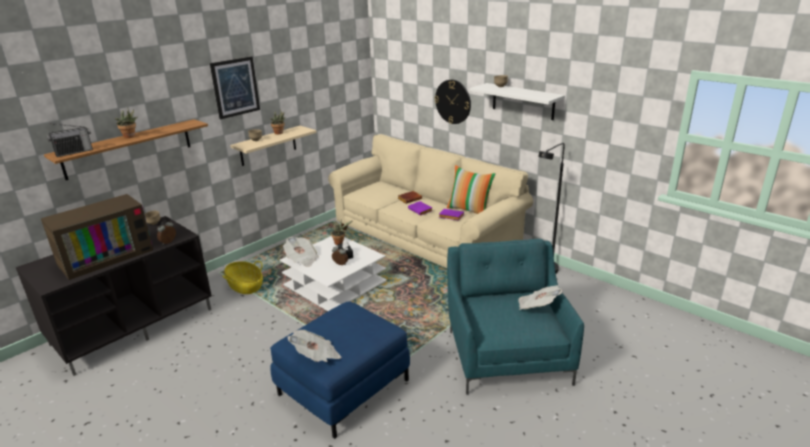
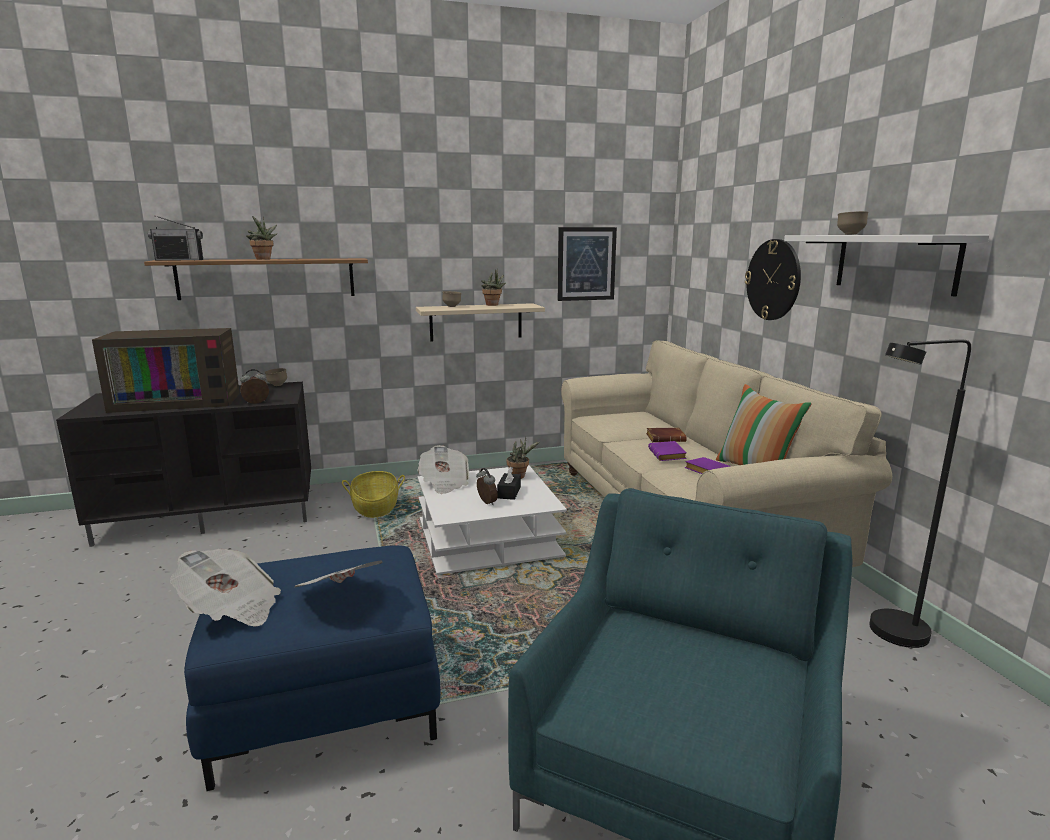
camera: 30 degrees right, 10 degrees down
(235, 87) = (435, 226): picture -> picture (586, 264)
(537, 307) = (757, 684): newspaper -> newspaper (340, 596)

